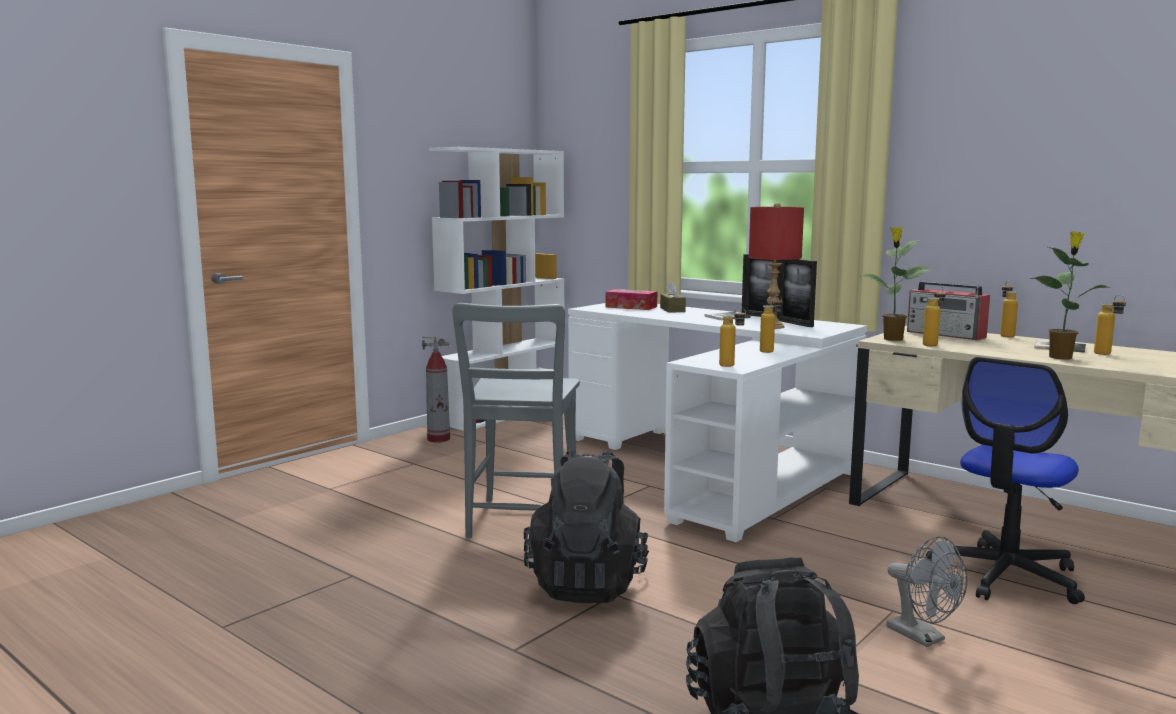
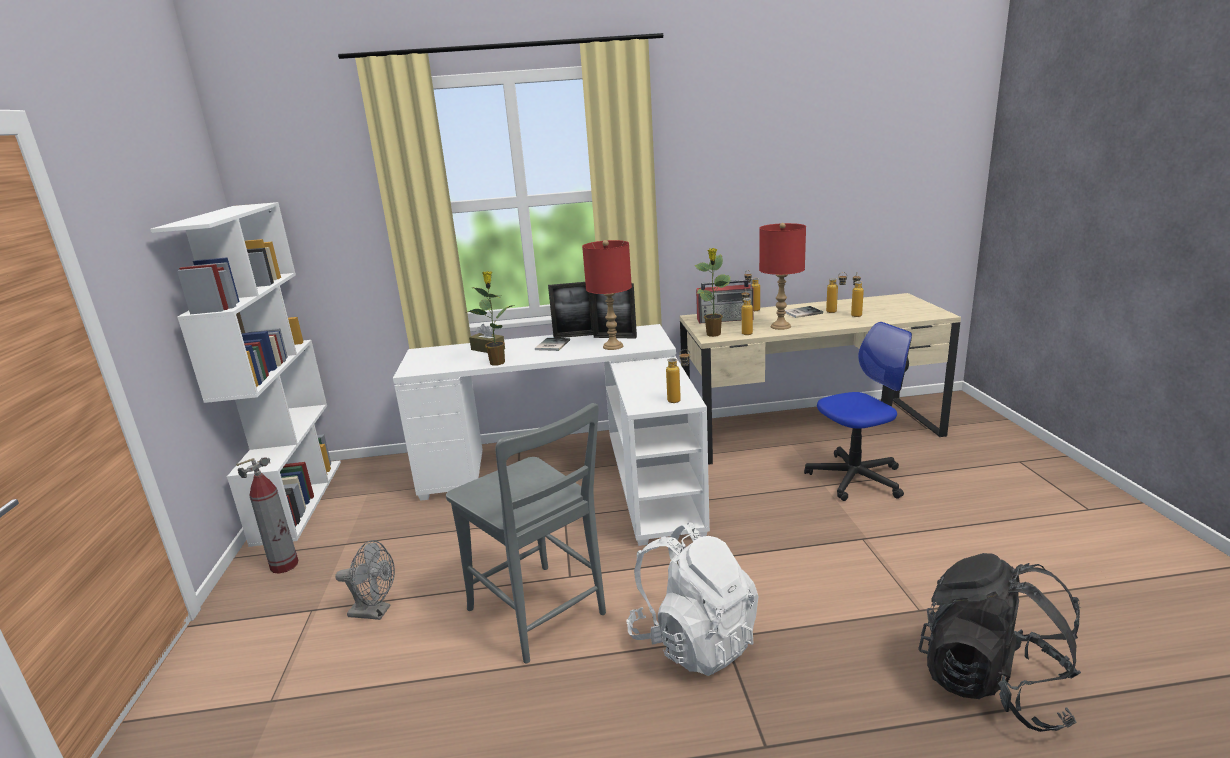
camera: 45 degrees left, 10 degrees up
(588, 584) = (694, 641): black backpack -> white backpack
(631, 307) = (444, 357): tissue box -> none
(770, 351) = (655, 371): bottle -> bottle (855, 314)
(923, 637) = (904, 549): grey fan -> grey fan (375, 612)
(988, 349) = (780, 326): none -> red table lamp
(1006, 575) = (855, 478): office chair -> office chair turned 105 degrees counterclockwise
(1061, 357) = (826, 322): potted plant -> potted plant (497, 362)

